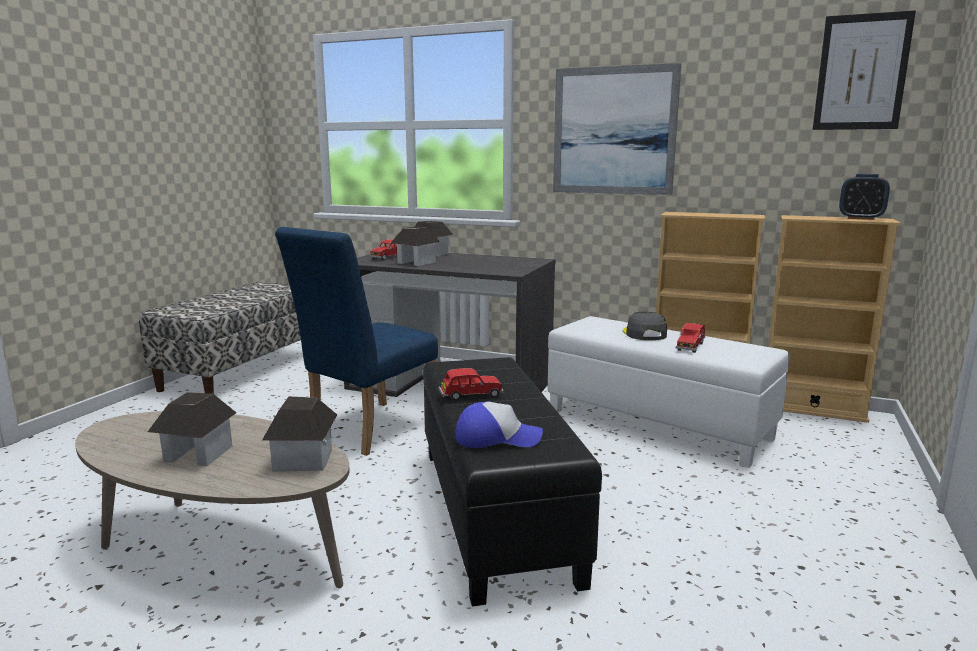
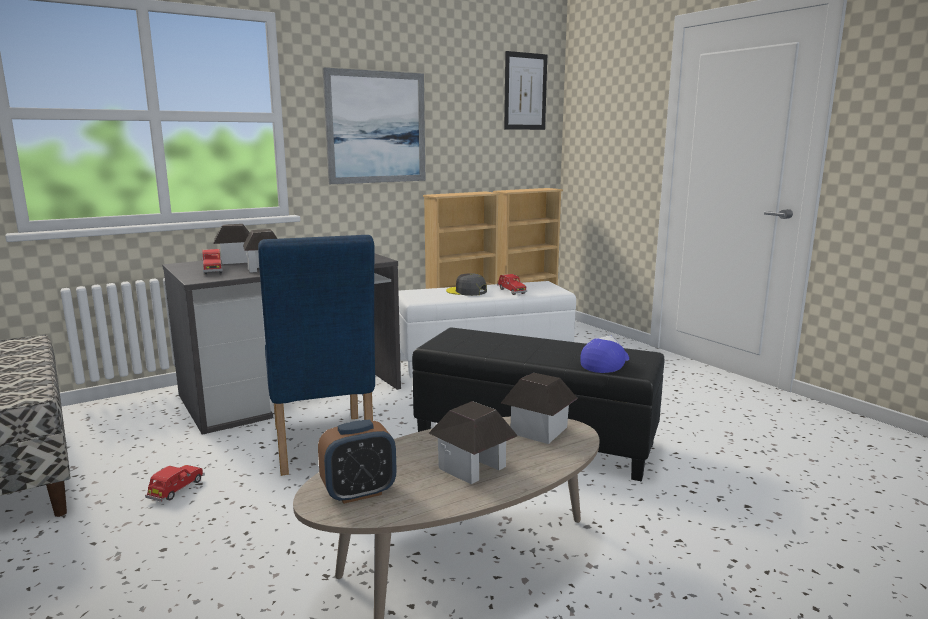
camera: 55 degrees left, 0 degrees up
(470, 396) = (518, 352): red toy car -> red toy car (176, 490)
(861, 218) = (539, 189): alarm clock -> alarm clock (359, 493)

